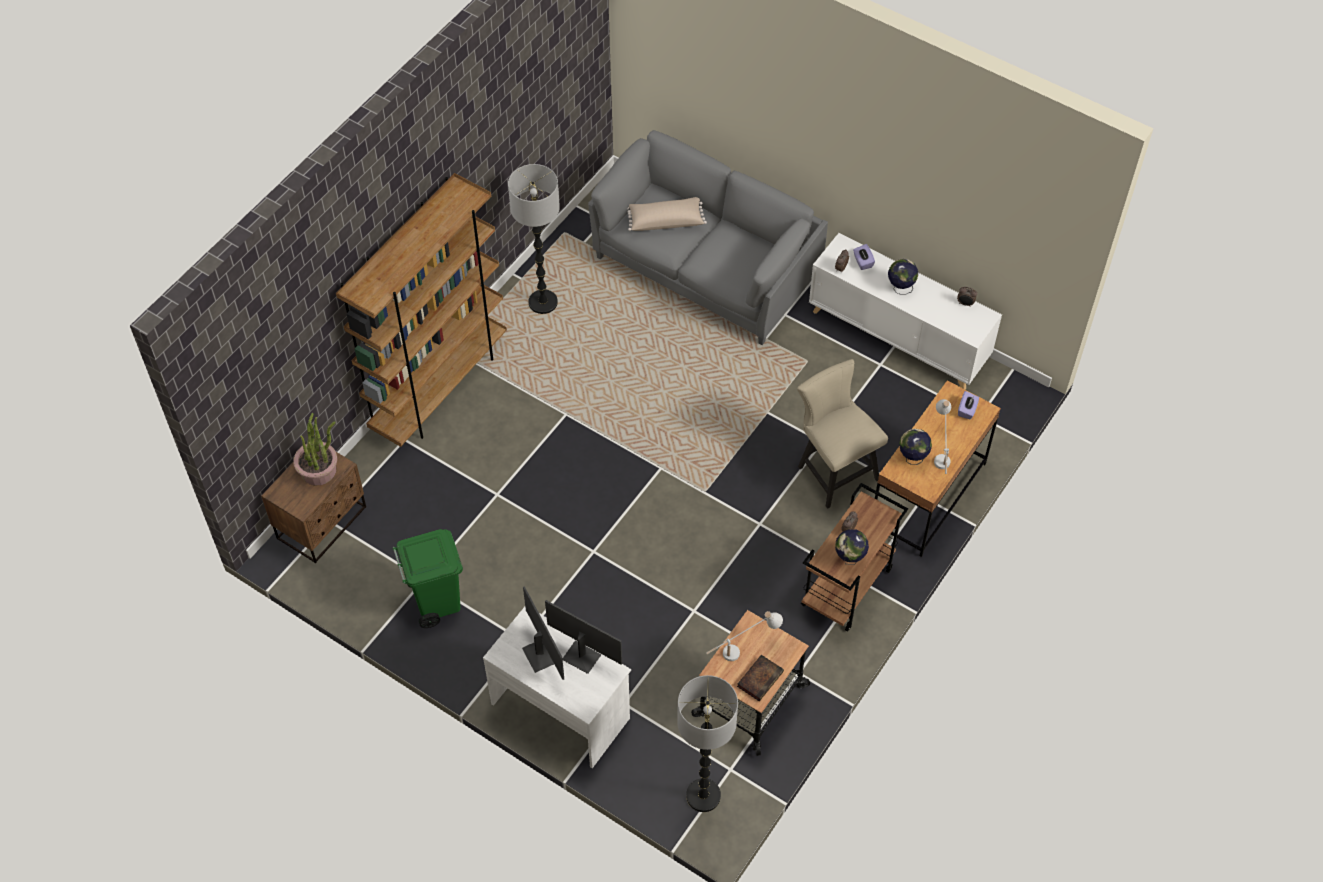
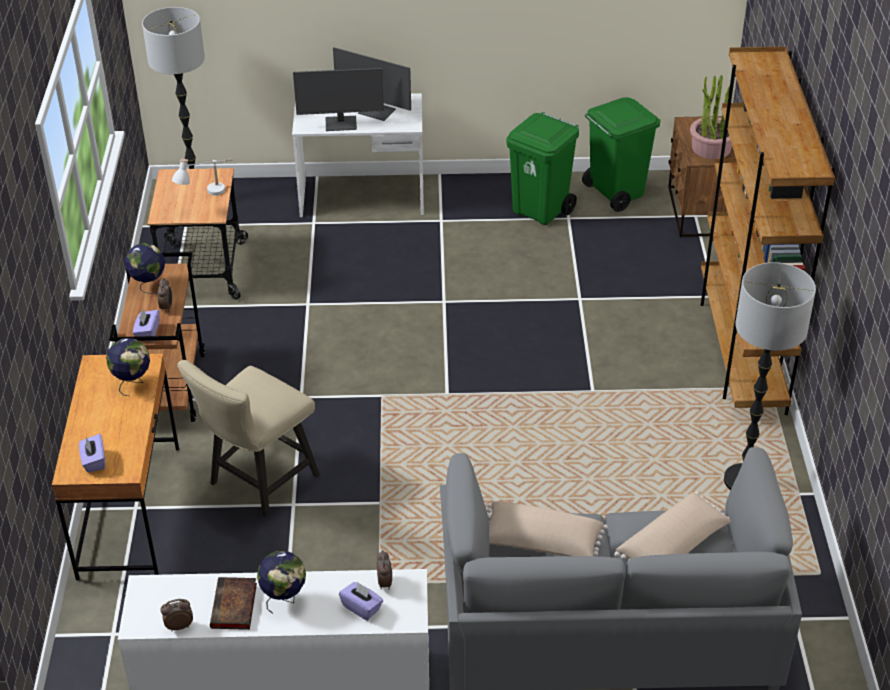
camera: 145 degrees right, 15 degrees down
(361, 583) = (615, 193): none -> green trash can
(733, 260) = (540, 544): none -> beige pillow
(760, 678) = (176, 187): book -> book (234, 607)
(833, 470) = (258, 483): beige chair -> beige chair turned 105 degrees clockwise
(875, 512) = (147, 333): none -> purple tissue box
(941, 452) = (102, 404): white table lamp -> none

